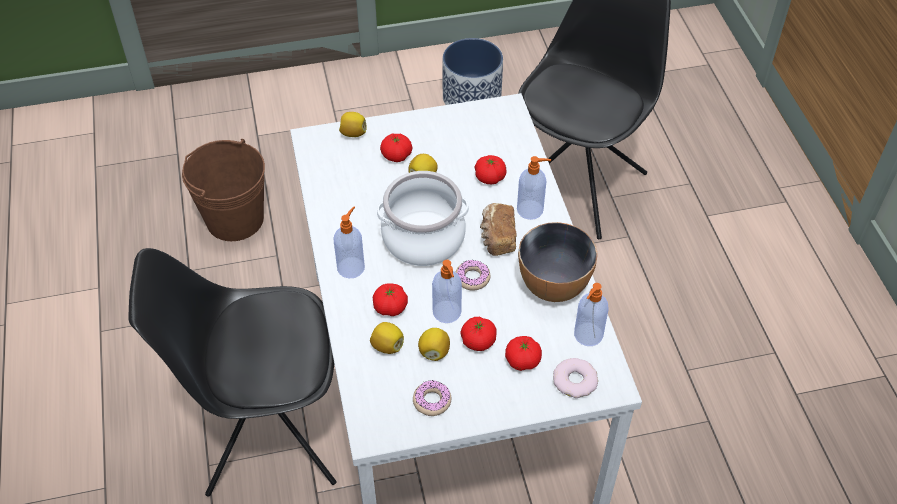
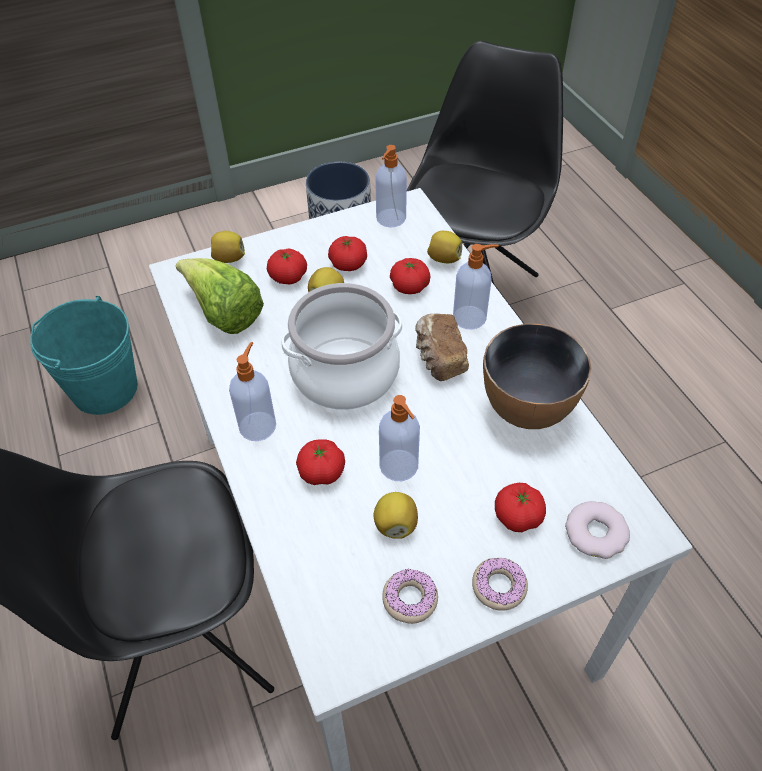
camera: 10 degrees left, 0 degrees up
(235, 219) = (104, 389): brown bucket -> turquoise bucket
(341, 178) = (224, 314): none -> lettuce
(387, 346) = (329, 527): lemon -> lemon (444, 259)
(472, 278) = (421, 414): donut -> donut (499, 586)
(478, 341) = (451, 499): tomato -> tomato (348, 264)
(587, 335) = (591, 466): soap dispenser -> soap dispenser (390, 219)

